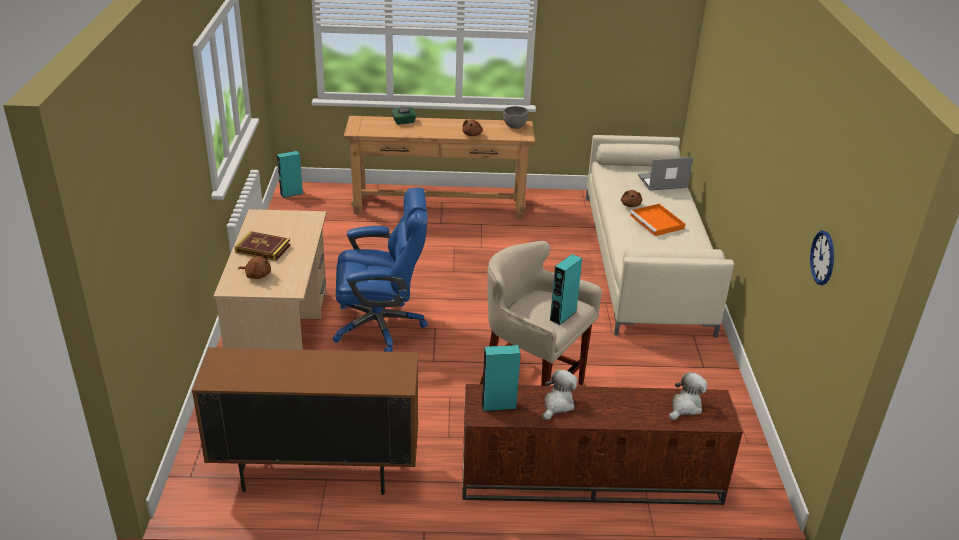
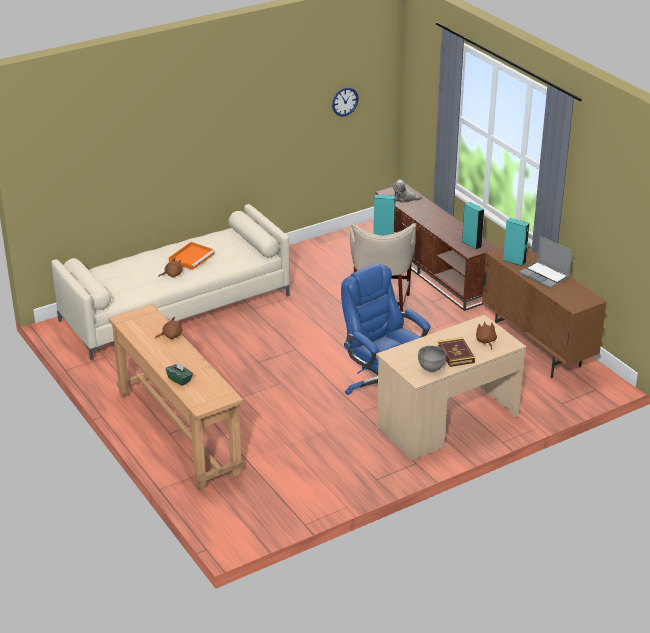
camera: 120 degrees left, 0 degrees up
(291, 194) = (241, 531): turquoise speaker -> turquoise speaker (514, 261)
(515, 126) = (130, 321): grey bowl -> grey bowl (431, 368)
(557, 404) = (448, 229): plush toy -> none
(662, 182) = (119, 269): laptop -> laptop (545, 276)

